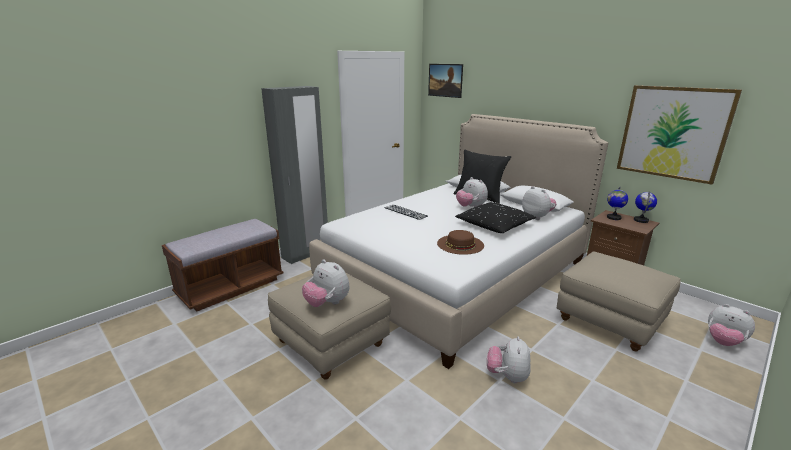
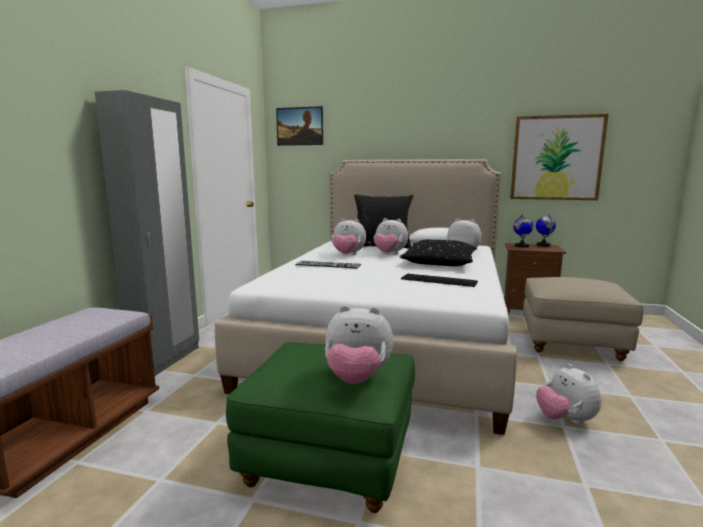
camera: 30 degrees left, 10 degrees down
(331, 344) = (330, 460): beige ottoman -> green ottoman
(460, 244) = (438, 280): brown hat -> keyboard
(723, 342) = (659, 336): plush toy -> plush toy (348, 255)

